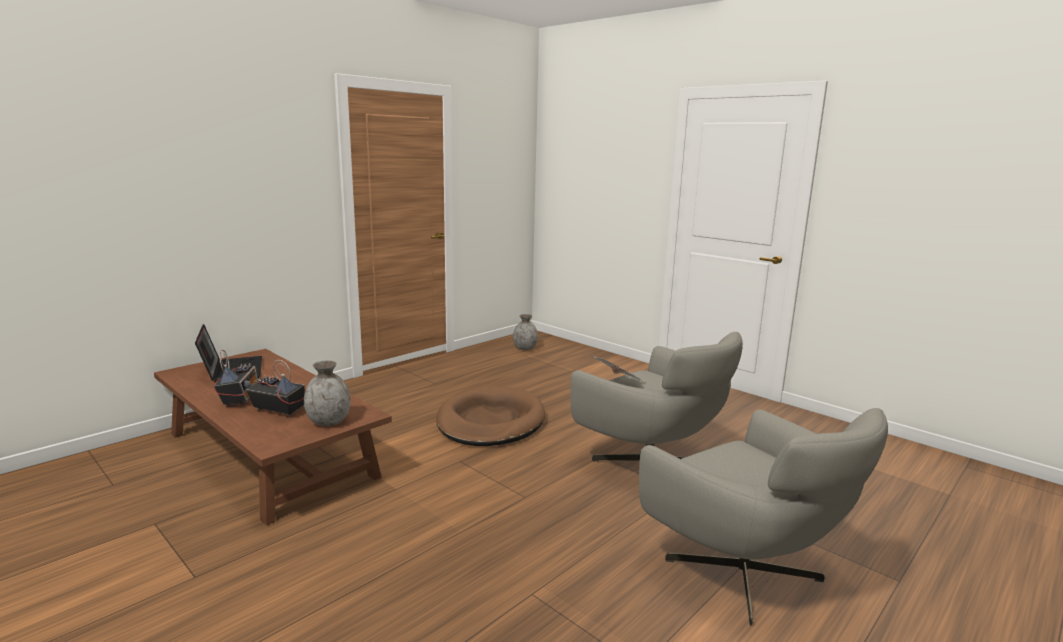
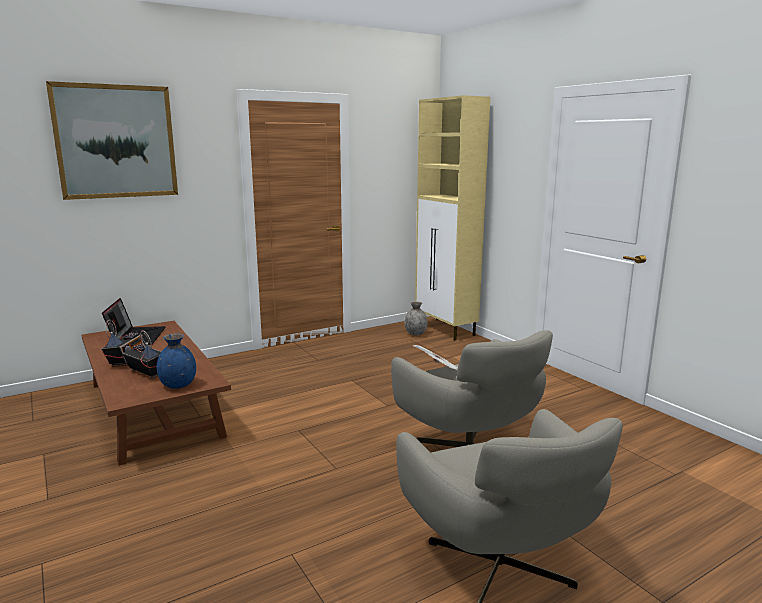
camera: 15 degrees right, 0 degrees up
(196, 131) = (116, 142): none -> picture
(329, 421) = (178, 385): grey vase -> blue vase
(490, 421) = (345, 398): brown dog bed -> none
(554, 342) = (446, 329): none -> beige cabinet

